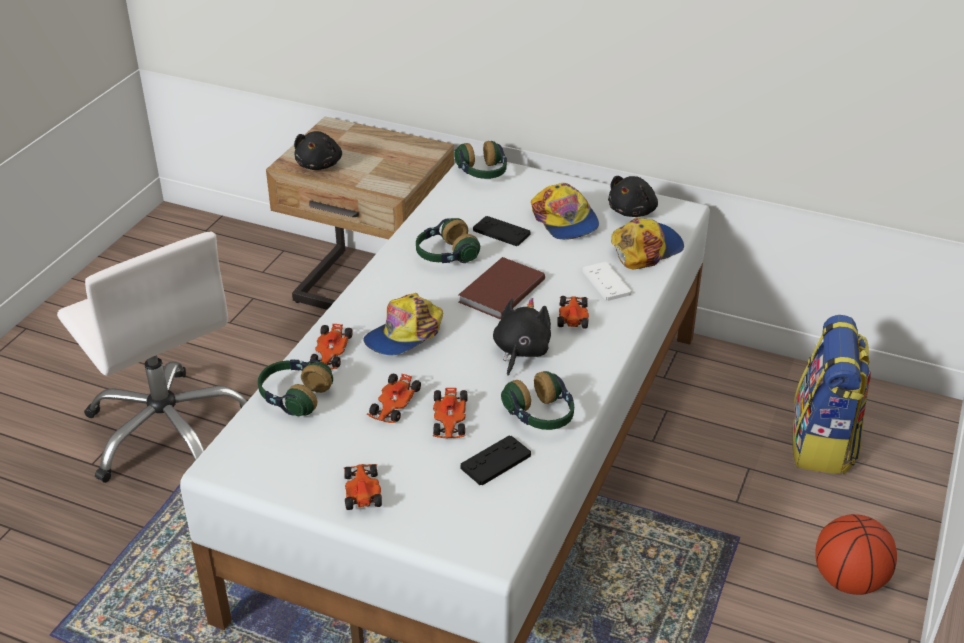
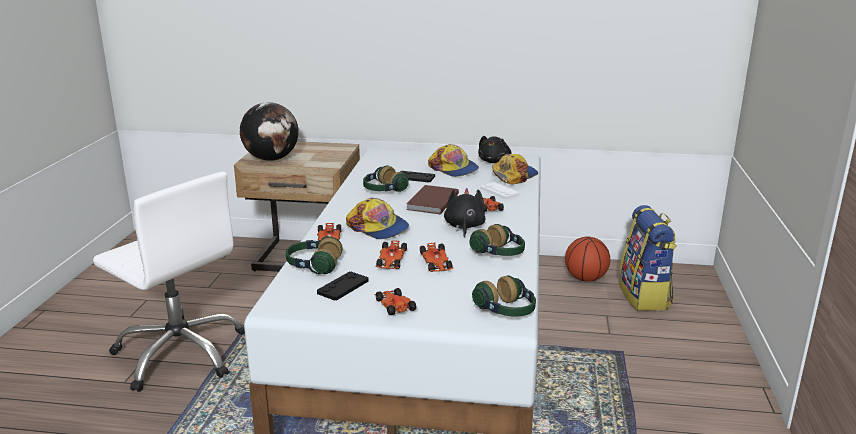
camera: 15 degrees left, 15 degrees down
(320, 164) = (272, 159): black plush toy -> globe
(405, 334) = (378, 228): cap -> cap turned 75 degrees counterclockwise
(483, 173) = (386, 155): headphones -> headphones (506, 311)
(495, 461) = (482, 279): black game controller -> black game controller (343, 287)
(848, 580) = (705, 363): basketball -> basketball (585, 279)

